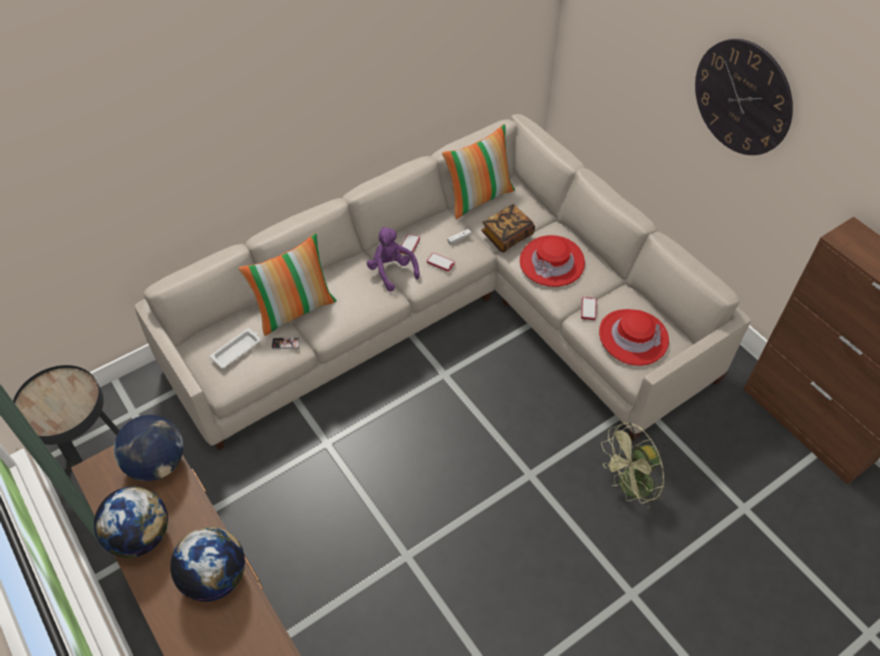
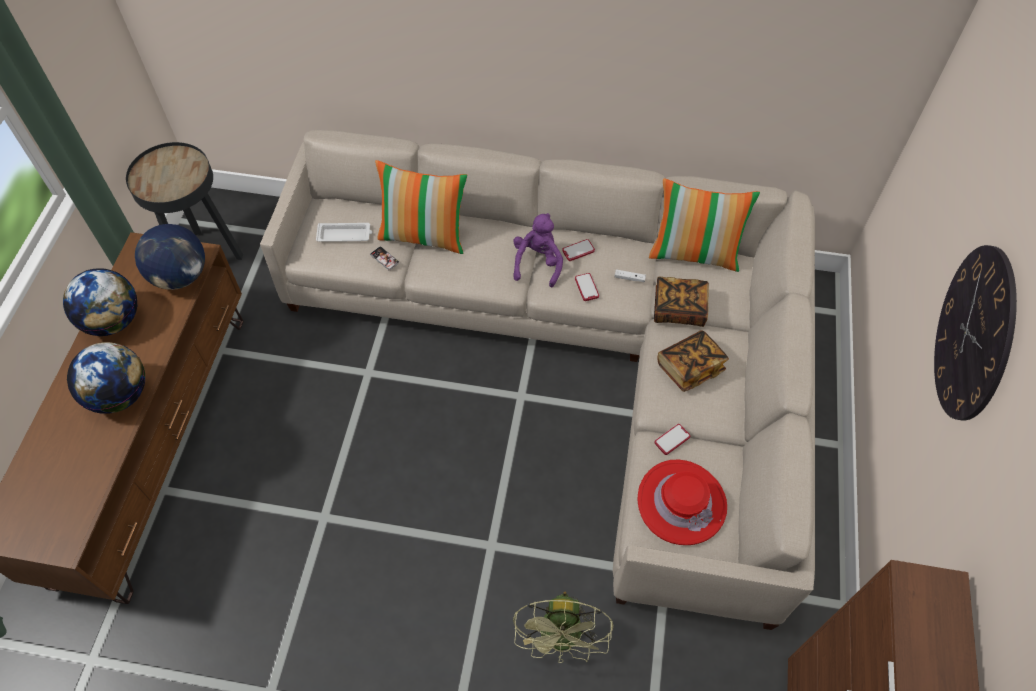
camera: 45 degrees right, 5 degrees up
(552, 262) = (689, 367): red hat -> book
(629, 488) = (562, 640): green fan -> green fan turned 105 degrees counterclockwise

